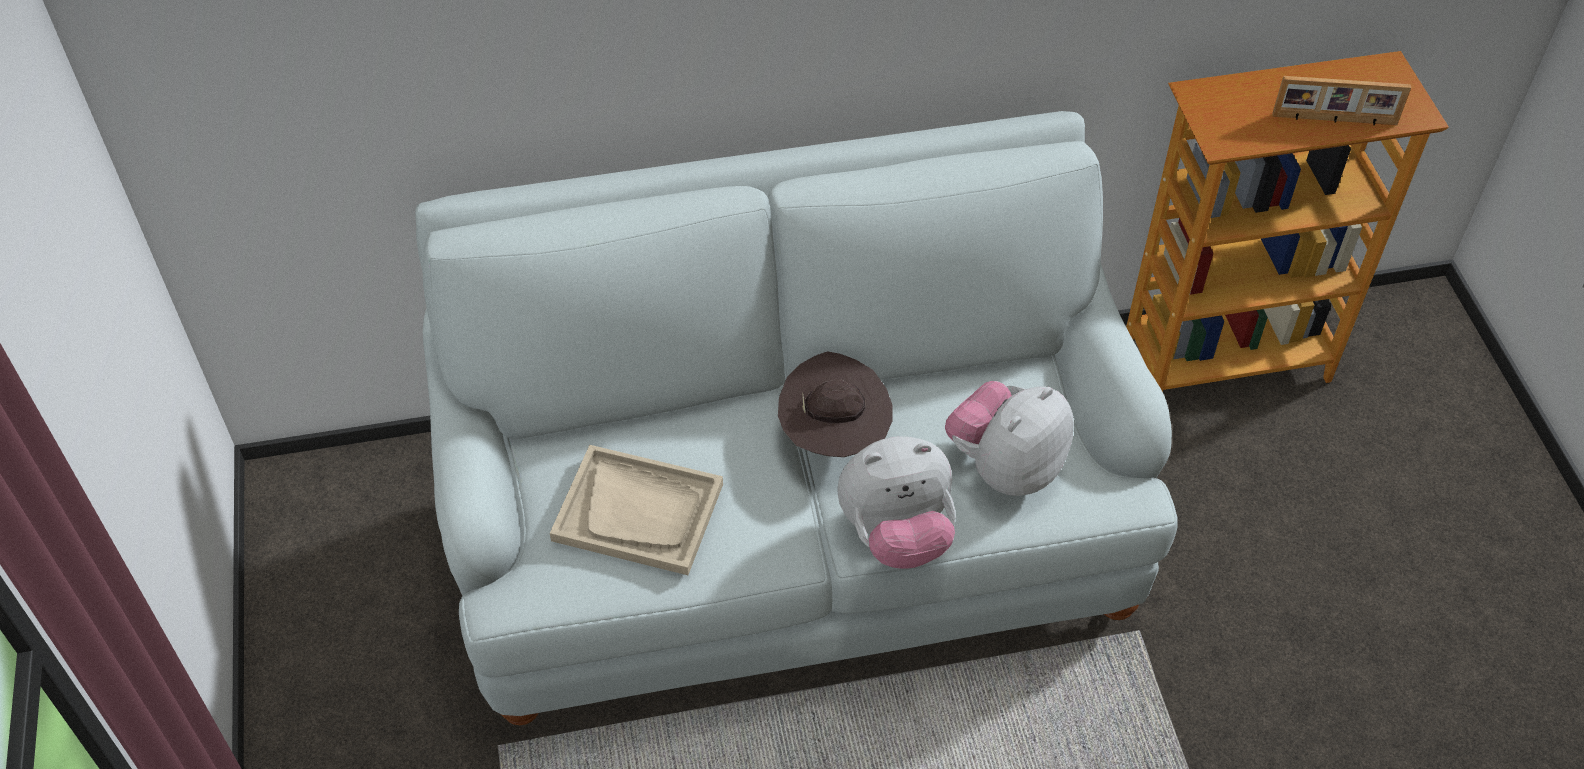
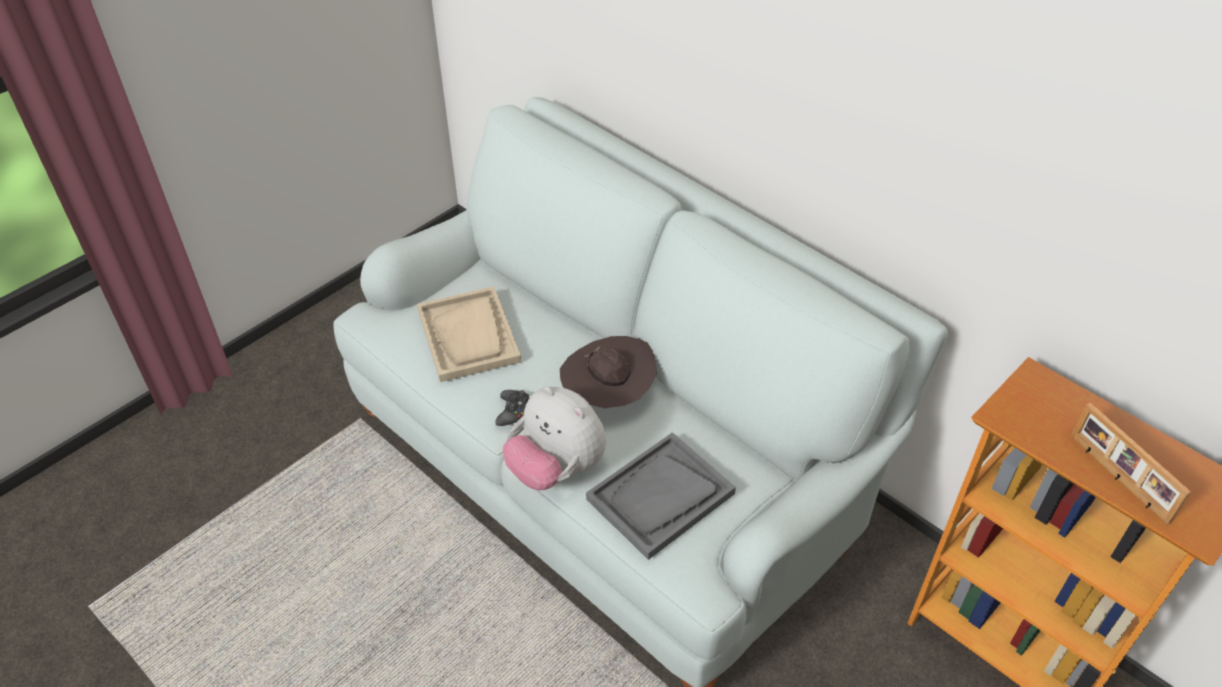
camera: 55 degrees right, 5 degrees down
(787, 530) = (513, 412): none -> black game controller
(1005, 467) = (660, 497): plush toy -> grey tray

